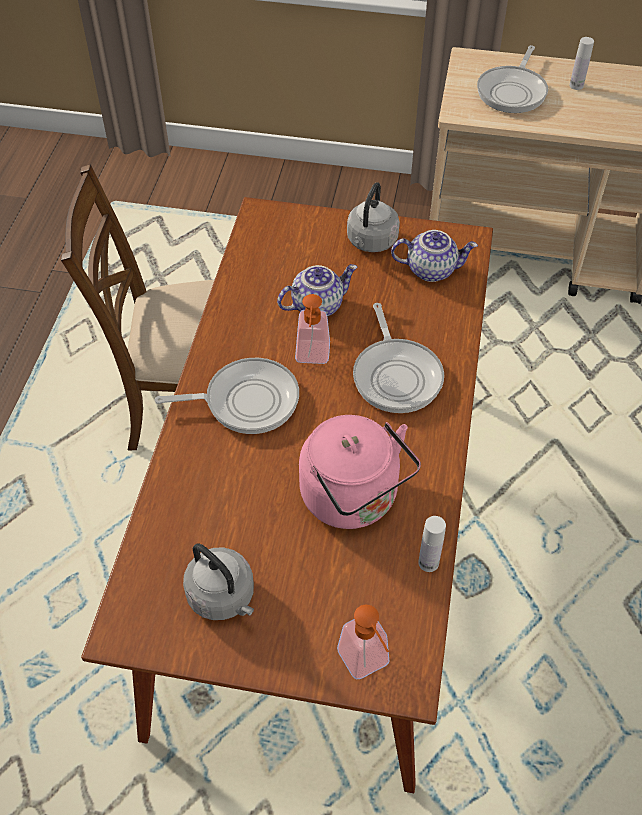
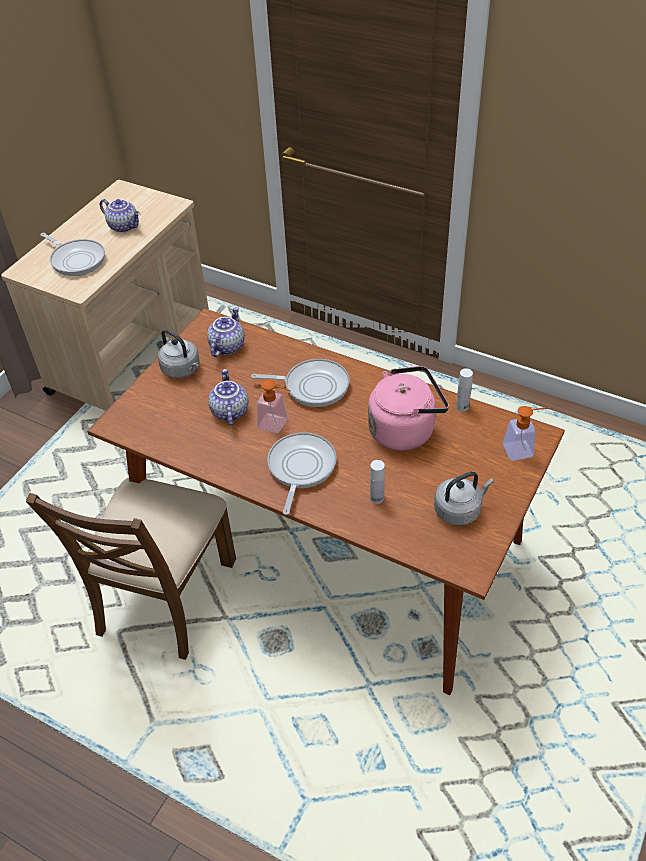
camera: 70 degrees left, 5 degrees down
(576, 85) = (93, 230): white bottle -> white bottle (377, 498)
(601, 108) = (124, 226): none -> teapot

